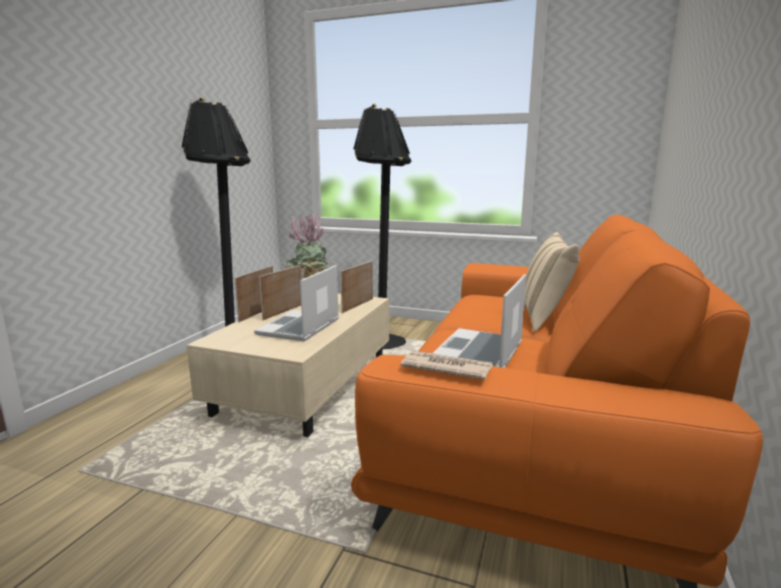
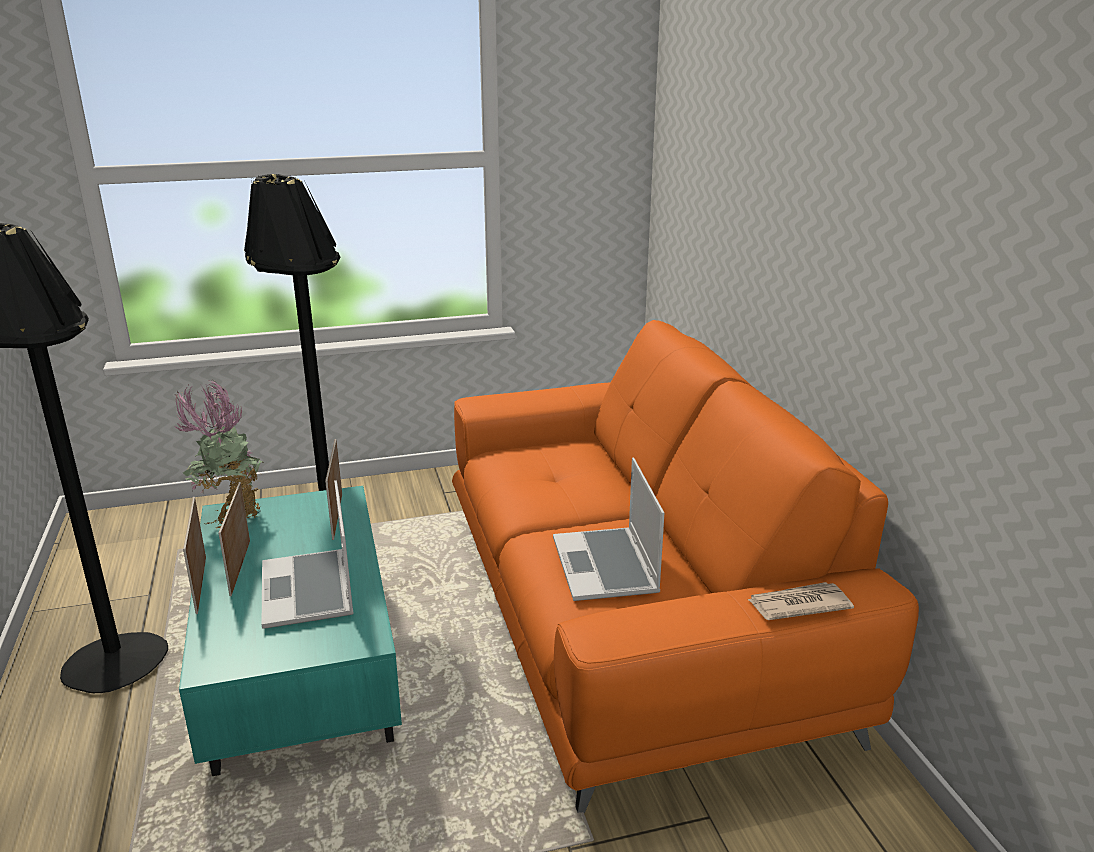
camera: 35 degrees left, 10 degrees up
(304, 386) = (299, 665): beige coffee table -> turquoise coffee table
(446, 368) = (653, 621): newspaper -> newspaper (797, 605)
(545, 318) = (614, 479): beige pillow -> none

